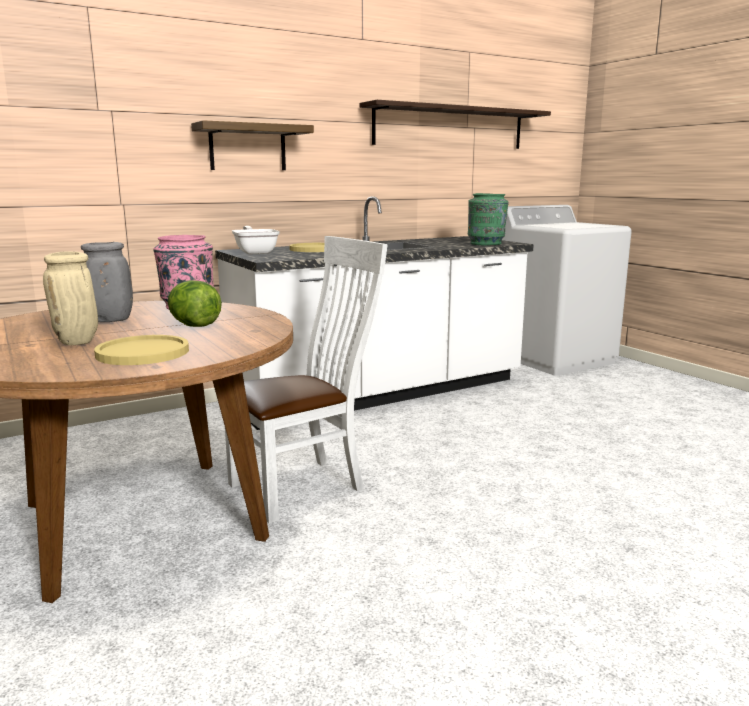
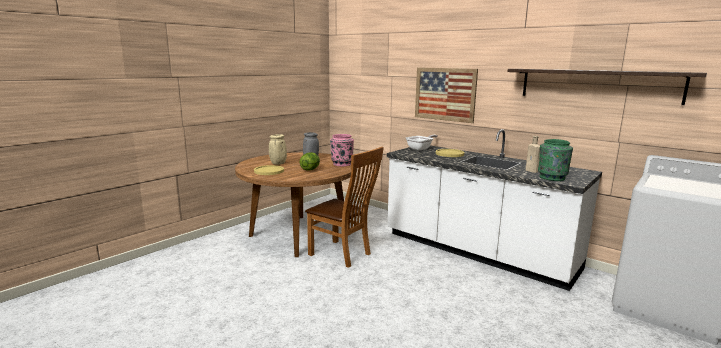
camera: 70 degrees right, 0 degrees up
(247, 148) = (445, 94): shelf -> picture
(304, 486) = (343, 255): white chair -> brown chair
(450, 244) = (532, 171): none -> beige bottle

